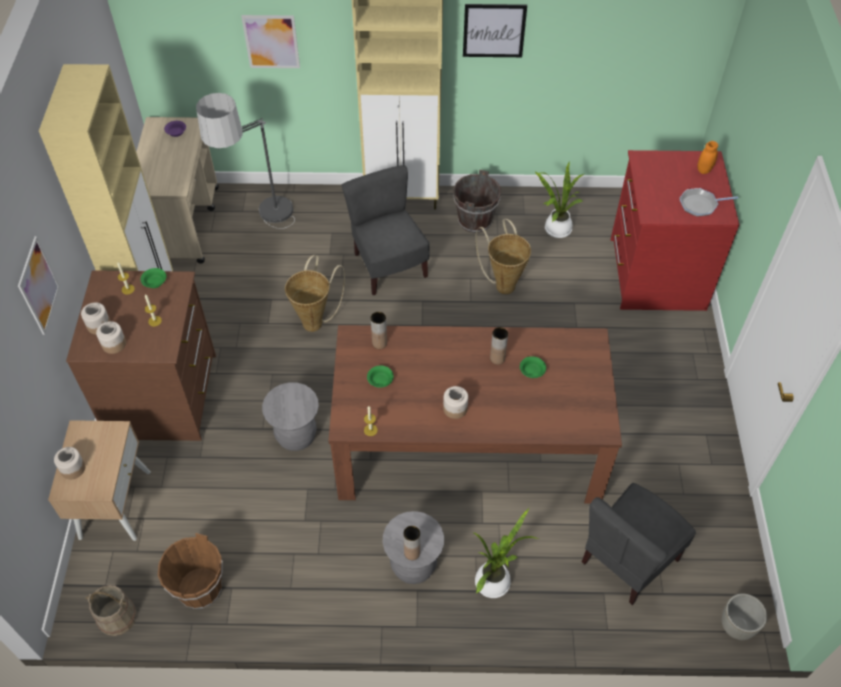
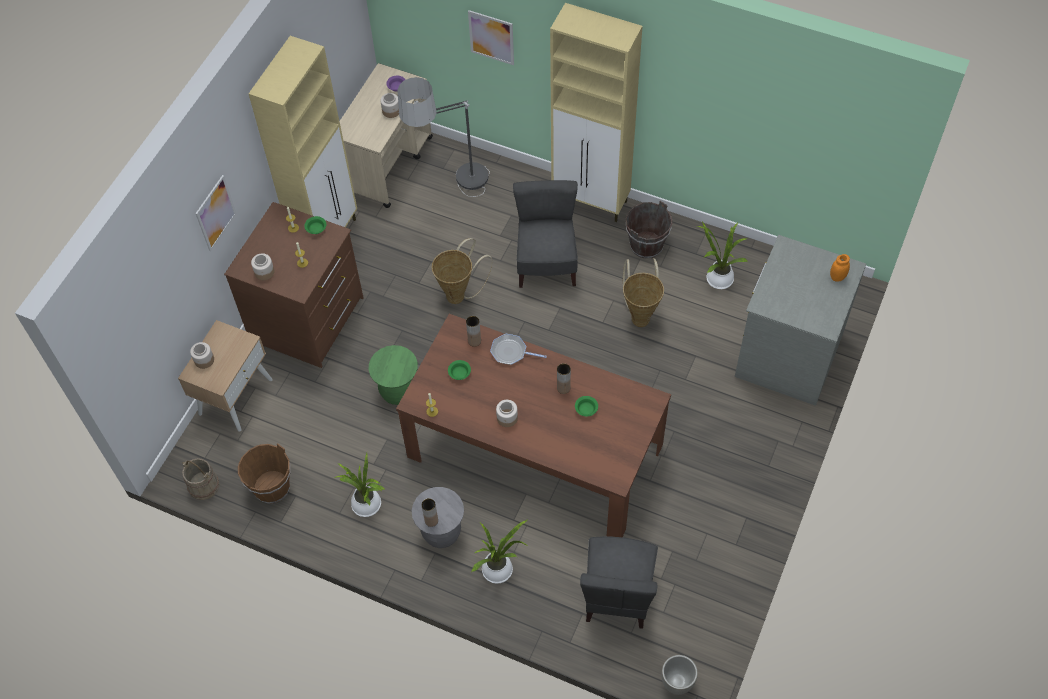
camera: 25 degrees right, 5 degrees up
(99, 325) = (259, 252): jar -> jar (391, 111)
(296, 436) = (398, 391): grey stool -> green stool
(319, 568) = (368, 506): none -> potted plant
(494, 30) = (686, 87): picture -> none
(628, 560) = (617, 595): grey chair -> grey chair turned 60 degrees counterclockwise
(655, 274) = (787, 353): red dresser -> grey dresser
(700, 205) = (812, 310): frying pan -> frying pan (511, 352)

